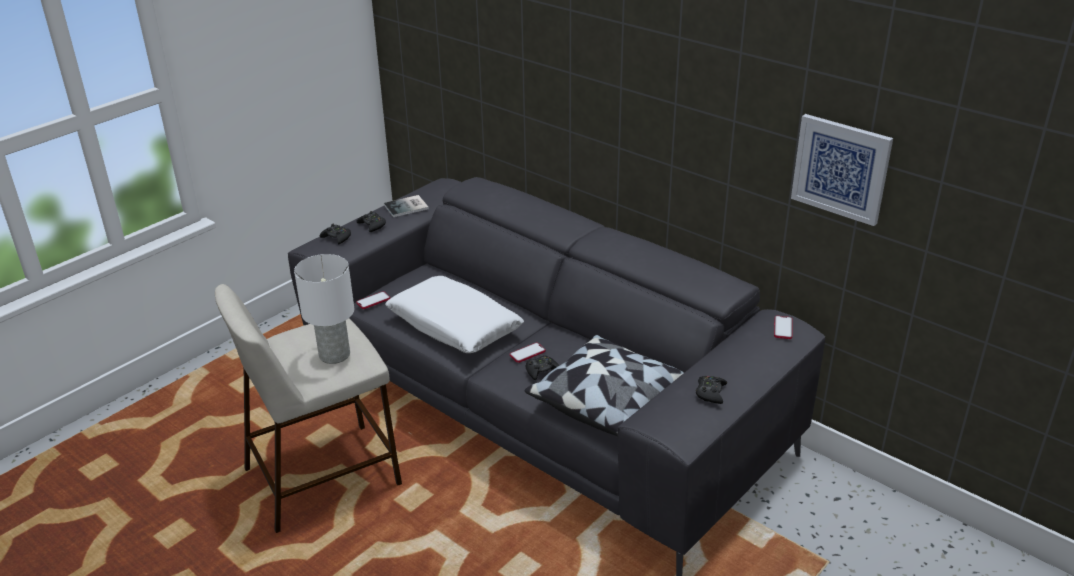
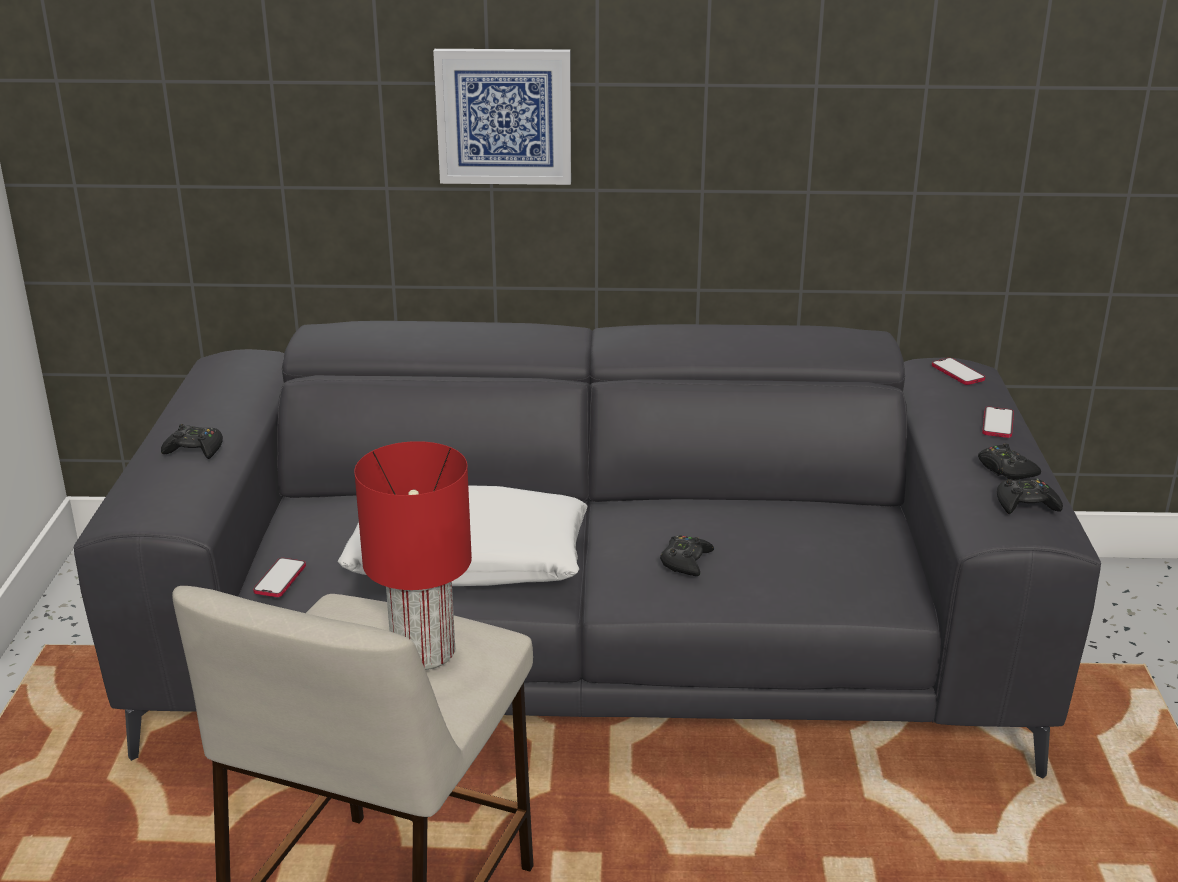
camera: 40 degrees left, 5 degrees down
(335, 355) = (425, 652): white table lamp -> red table lamp
(336, 238) = (155, 487): black game controller -> black game controller (1026, 504)
(407, 207) = (218, 406): book -> none
(527, 353) = (631, 549): phone -> phone (997, 424)
(609, 402) = (825, 560): pillow -> none
(841, 168) = (1003, 109): picture -> picture (504, 116)

